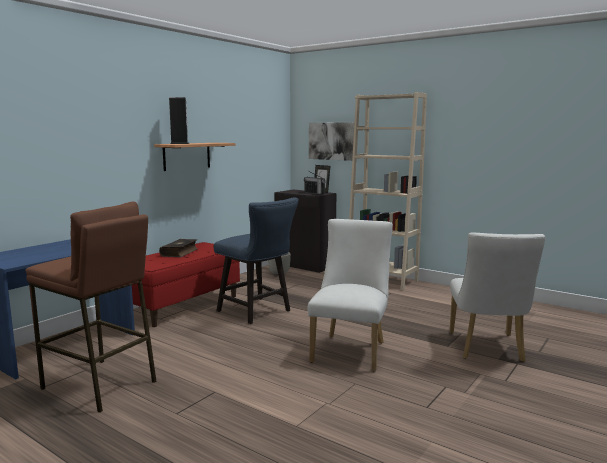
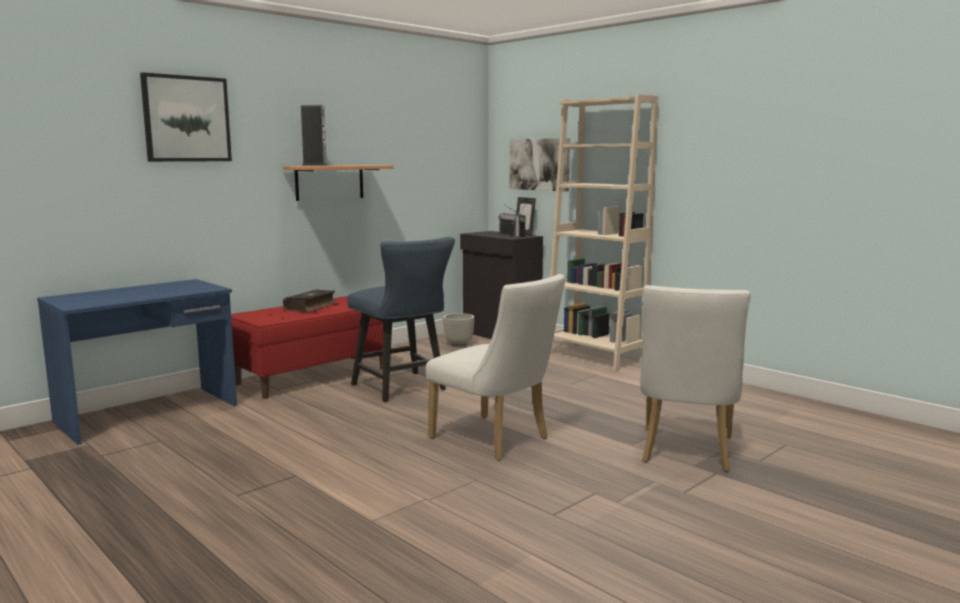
camera: 10 degrees right, 0 degrees up
(83, 107) = (186, 119): none -> picture
(100, 385) = (166, 458): brown stool -> none
(351, 350) = (496, 440): white chair -> white chair turned 105 degrees clockwise

